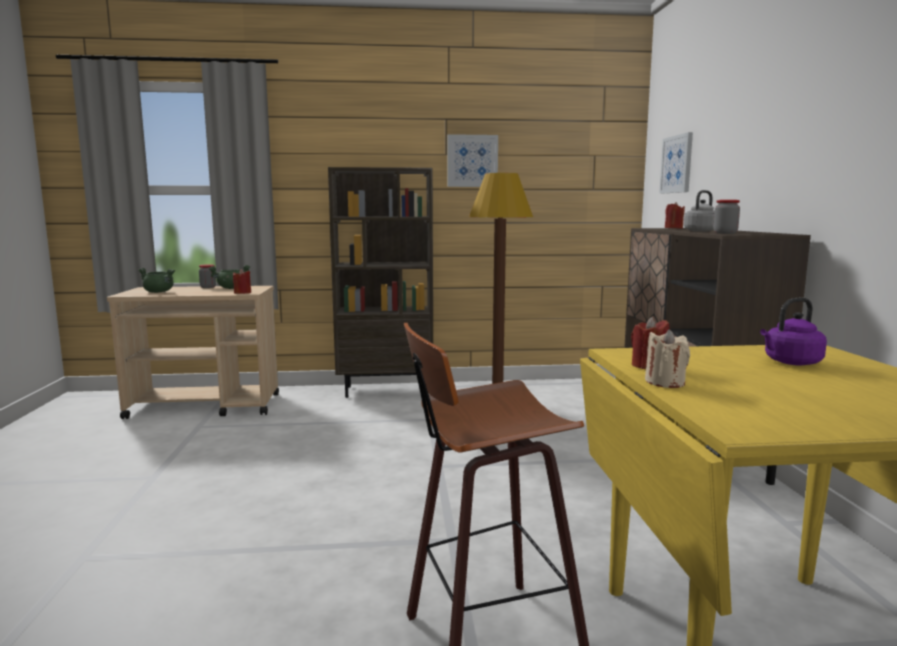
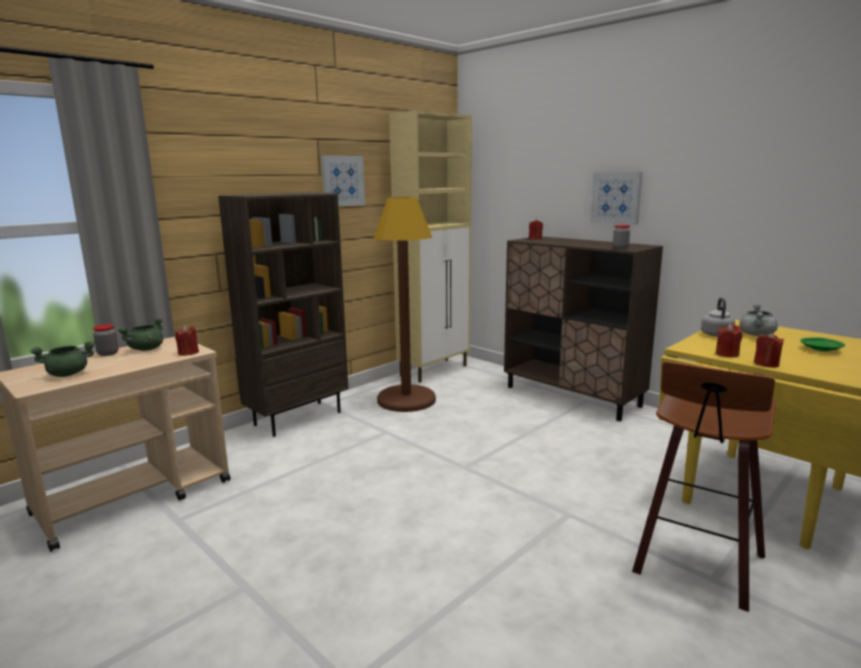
camera: 40 degrees left, 5 degrees up
(575, 385) = (435, 370): none -> beige cabinet
(665, 382) = (766, 364): beige candle -> red candle
(677, 164) = (505, 184): picture -> picture (616, 198)
(701, 231) = (586, 244): grey kettle -> grey kettle (716, 334)
(790, 362) = (756, 335): purple kettle -> grey cooking pot
(841, 392) = (821, 349): none -> green plate

